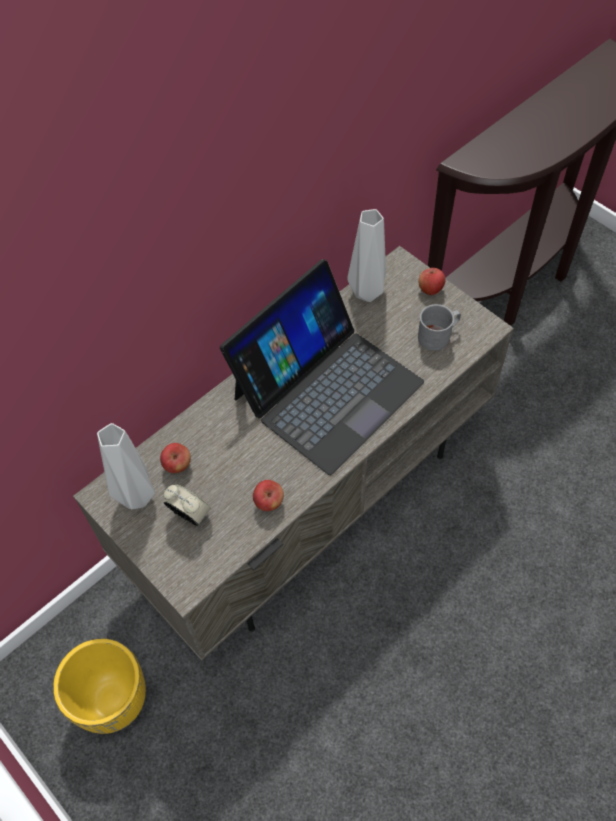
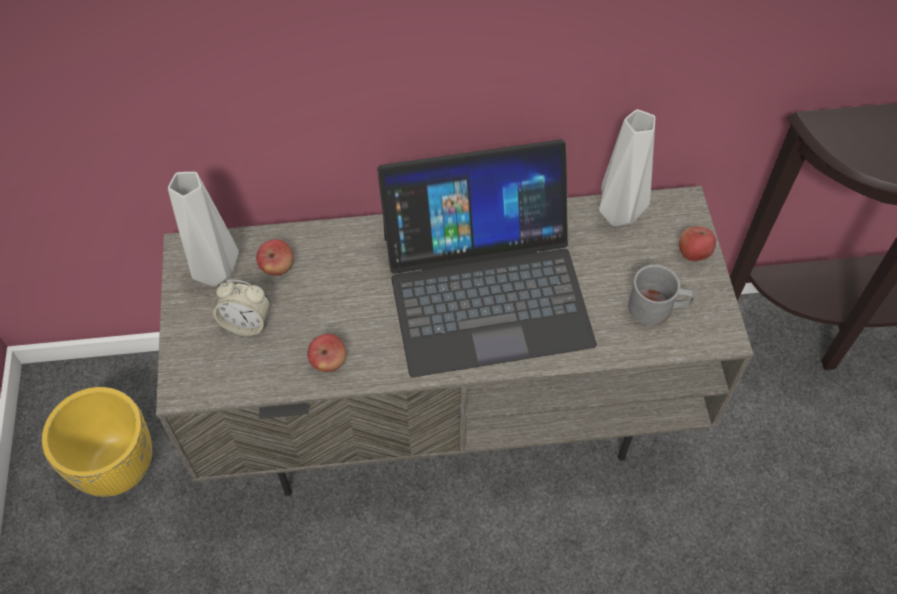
camera: 35 degrees right, 0 degrees up
(190, 515) = (246, 323): alarm clock -> alarm clock turned 120 degrees clockwise

